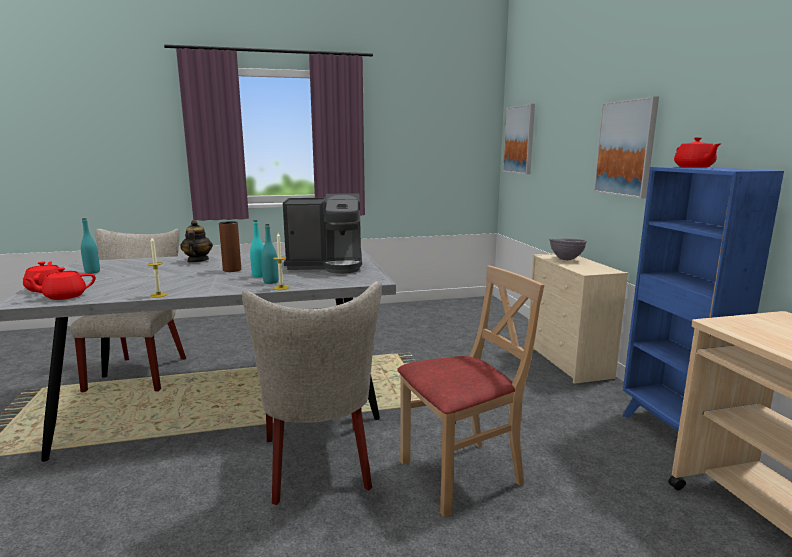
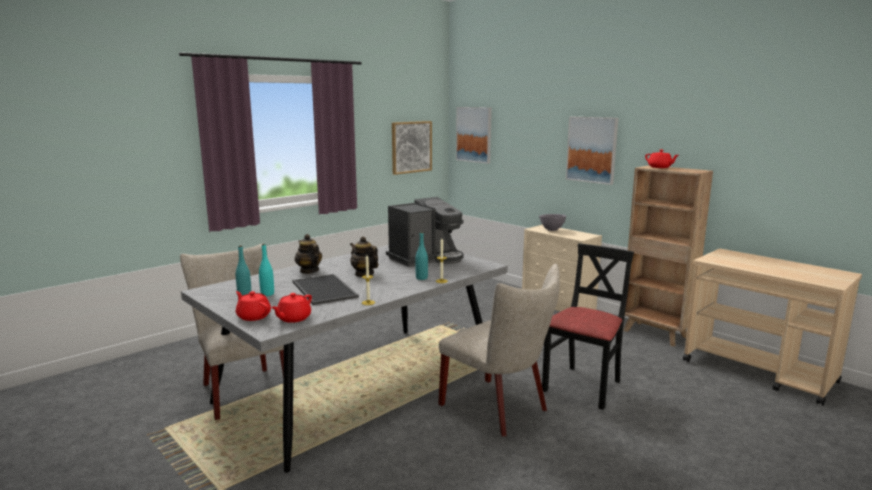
camera: 30 degrees left, 0 degrees up
(162, 277) = (325, 289): none -> tray
(232, 270) = (364, 274): brown vase -> teapot
(259, 275) = (399, 275): turquoise bottle -> turquoise bottle (267, 294)
(445, 154) = (411, 147): none -> picture
(461, 474) = (583, 386): beige chair -> black chair
(671, 433) = (656, 334): blue bookcase -> brown bookcase

